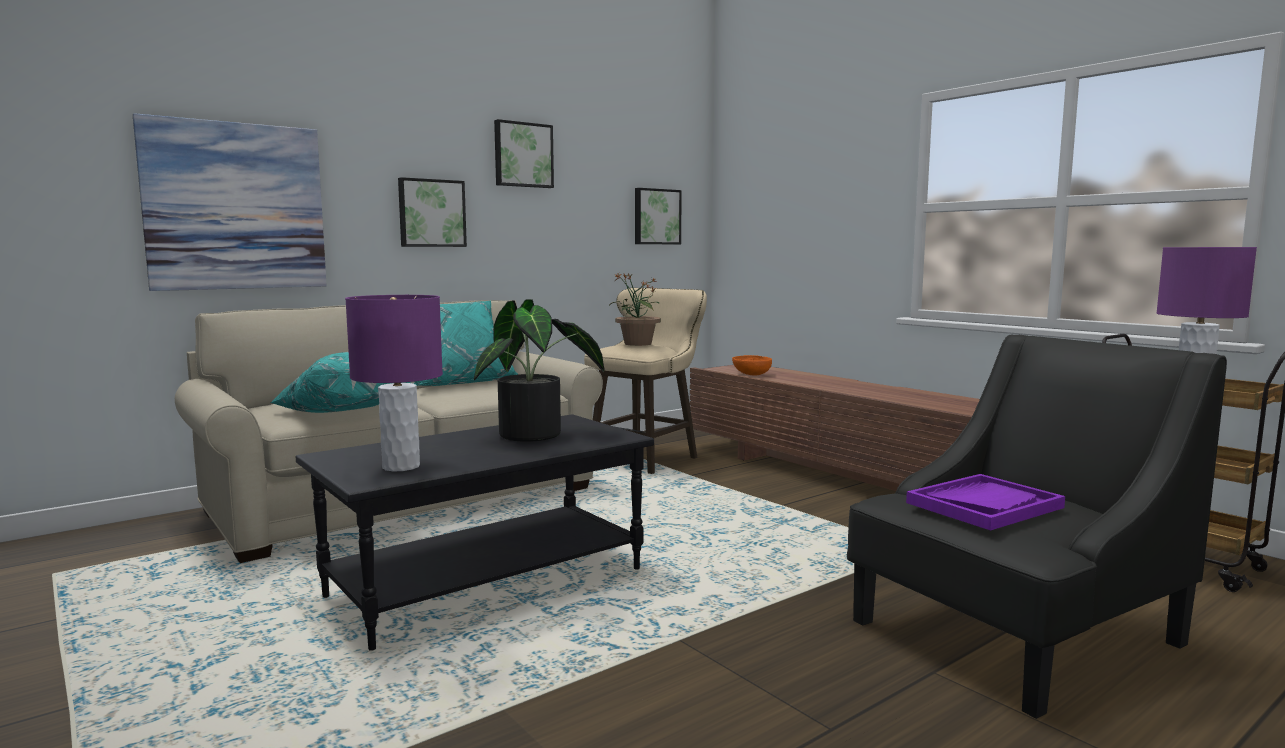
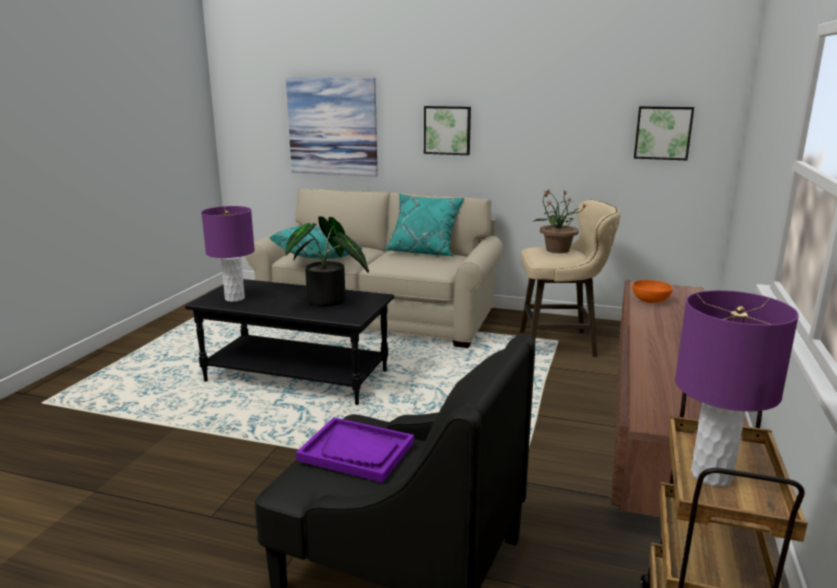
camera: 55 degrees right, 10 degrees up
(522, 155) = (524, 83): picture -> none

